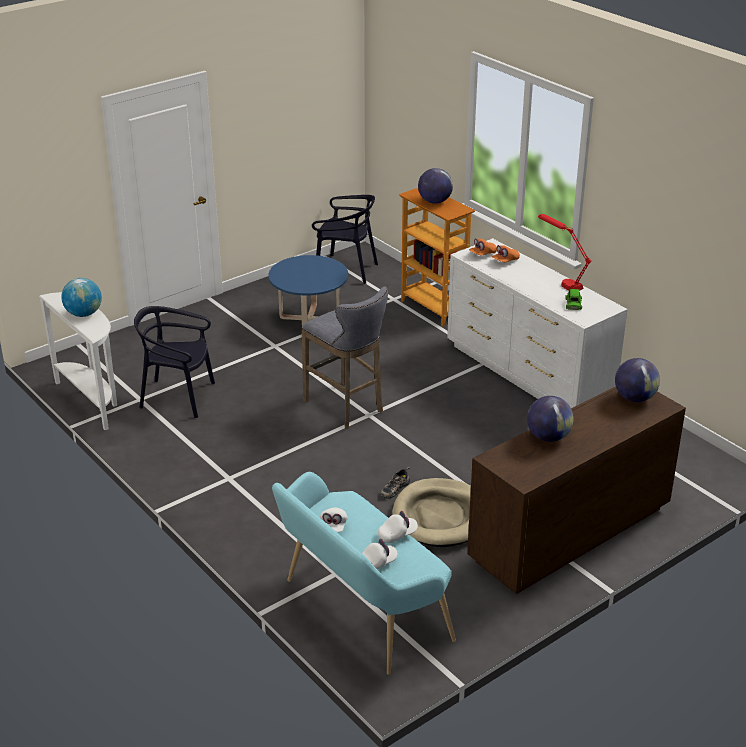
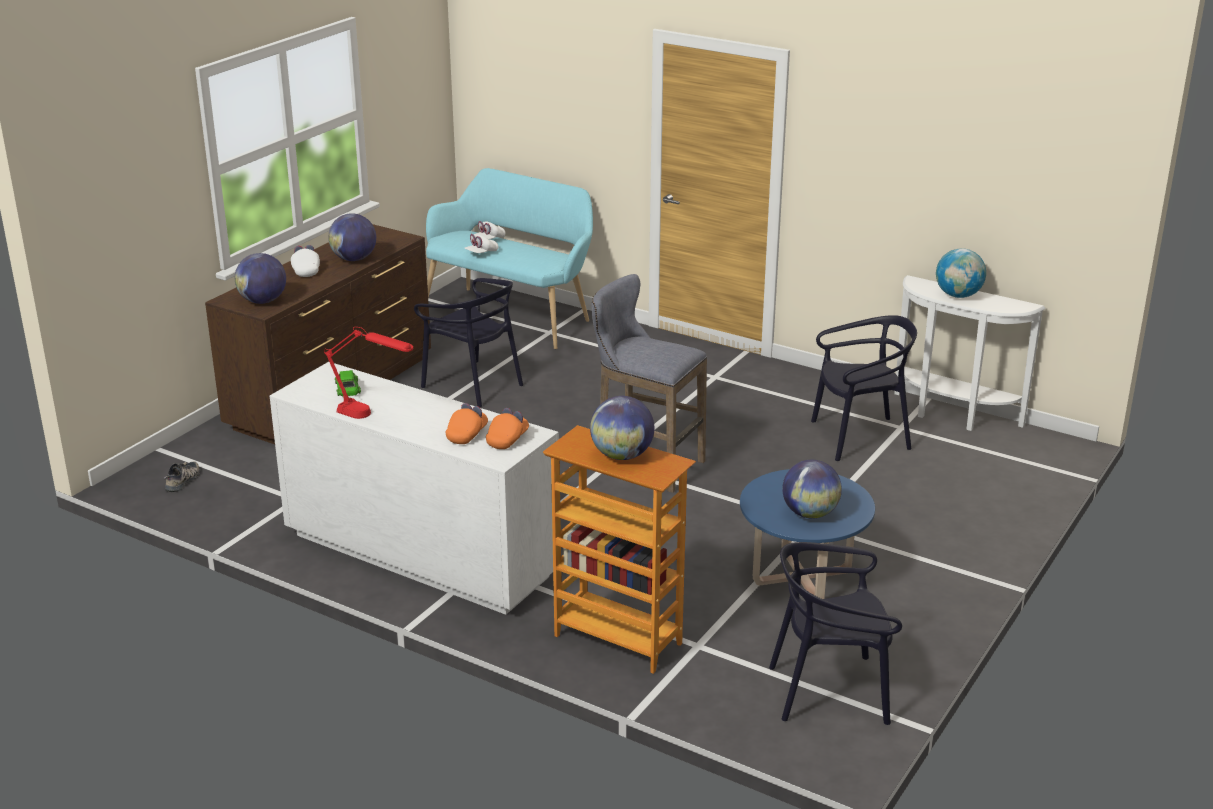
camera: 160 degrees right, 5 degrees down
(312, 267) = (810, 513): none -> globe
(333, 526) = (540, 250): white cap -> white cap (306, 270)
(394, 488) = (534, 398): shoe -> shoe (183, 481)
(439, 516) = (473, 384): beige dog bed -> black chair

